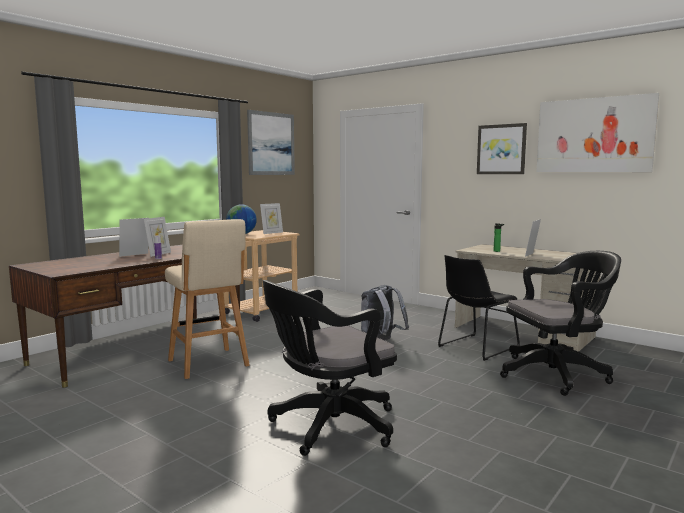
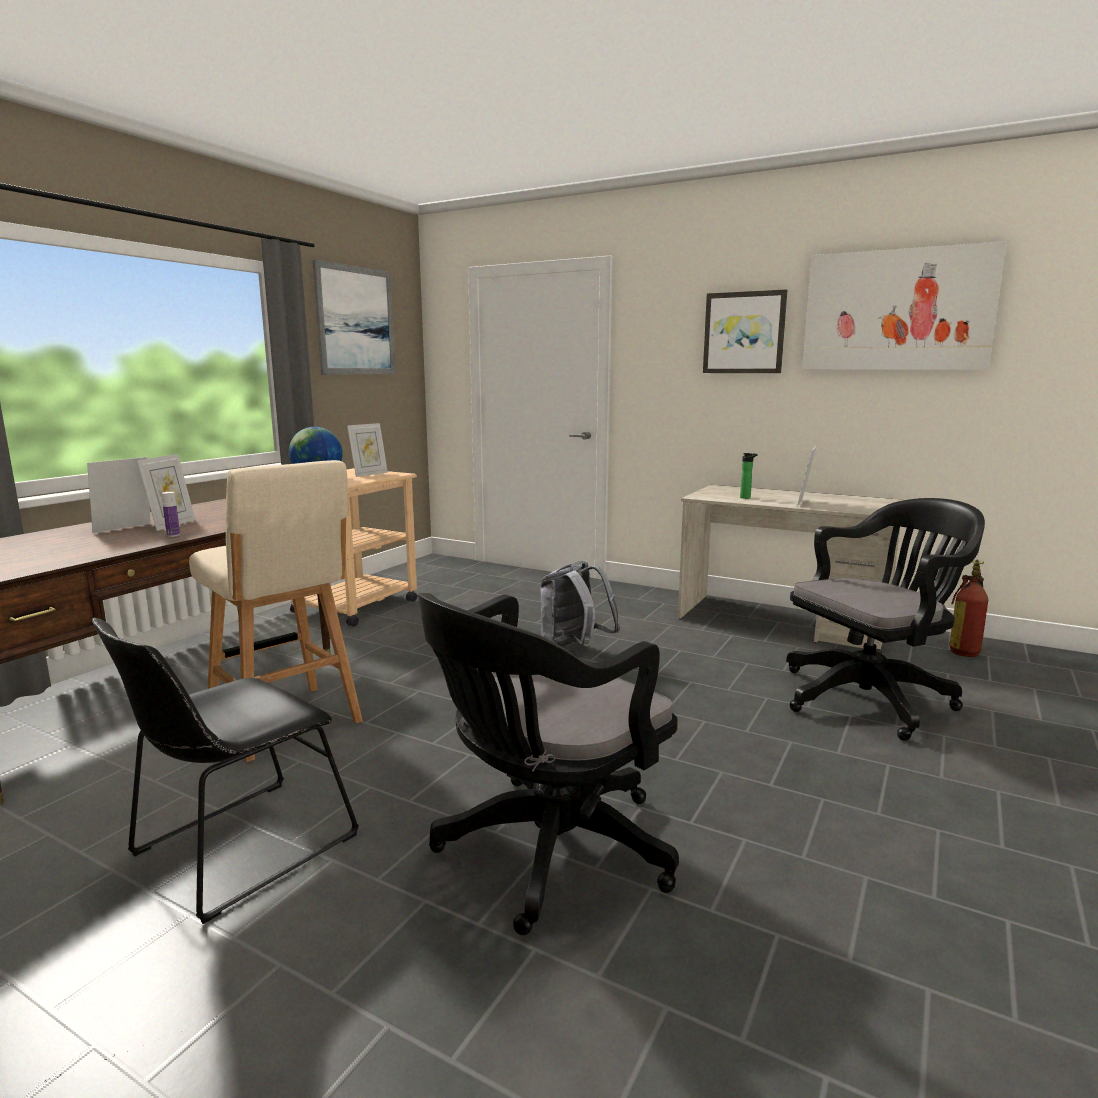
camera: 10 degrees left, 5 degrees up
(476, 347) = (726, 655): black chair -> black chair (237, 849)
(640, 353) = (965, 649): none -> fire extinguisher

